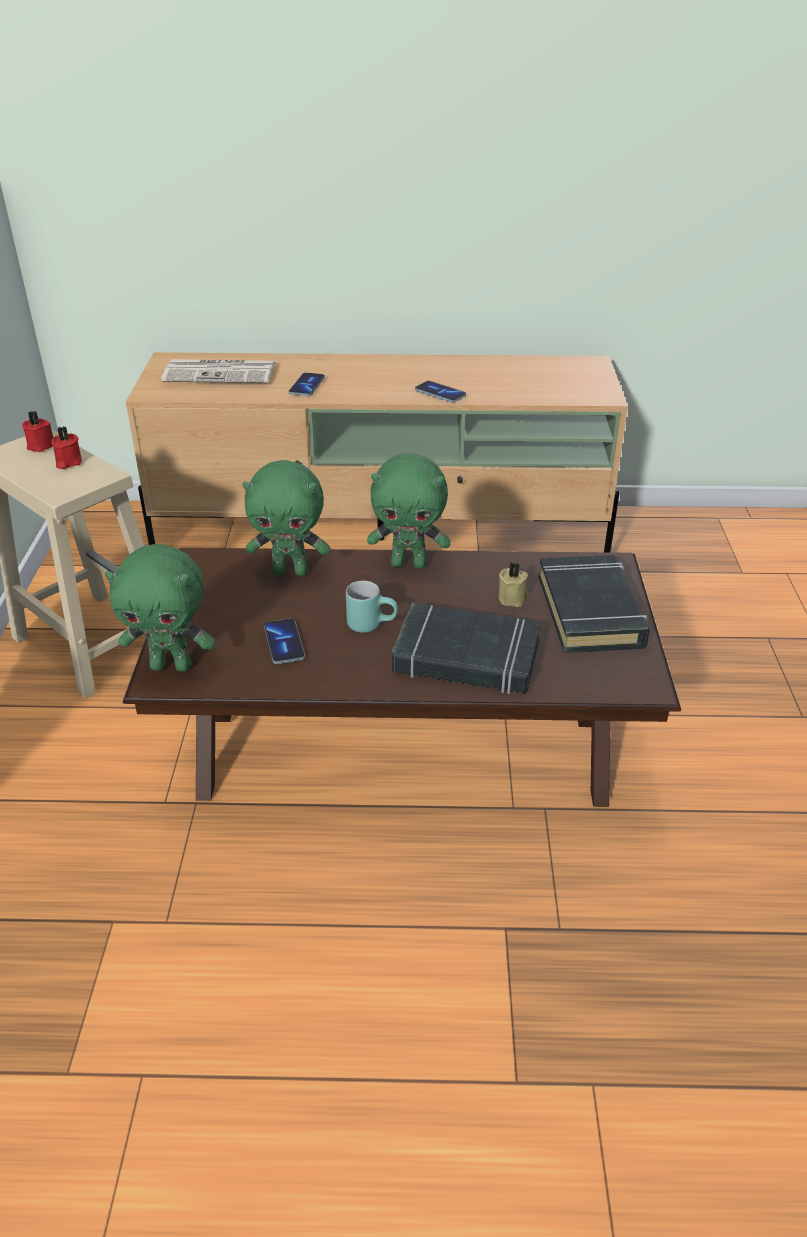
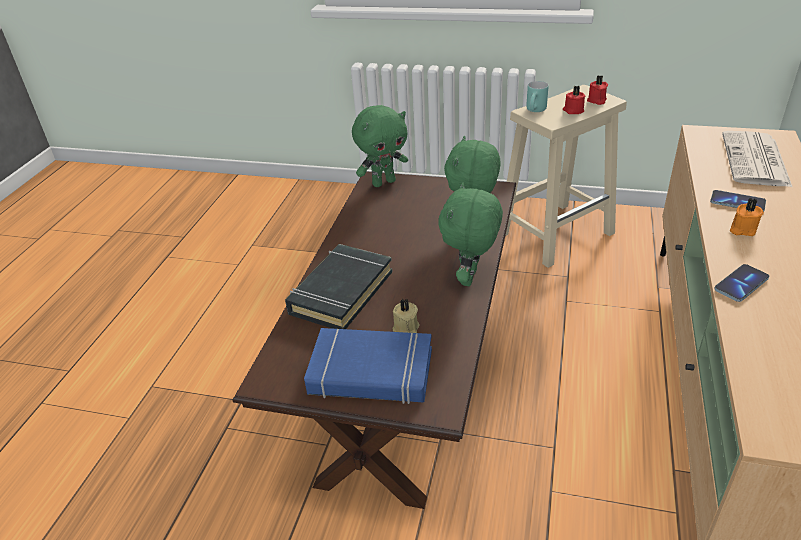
camera: 105 degrees right, 0 degrees up
(172, 665) = (383, 182): green plush toy -> green plush toy turned 135 degrees counterclockwise
(284, 643) = (389, 219): phone -> none
(355, 387) = (742, 229): none -> orange candle
(372, 624) = (397, 254): turquoise mug -> turquoise mug (536, 111)
(590, 611) = (371, 372): black book -> blue book

